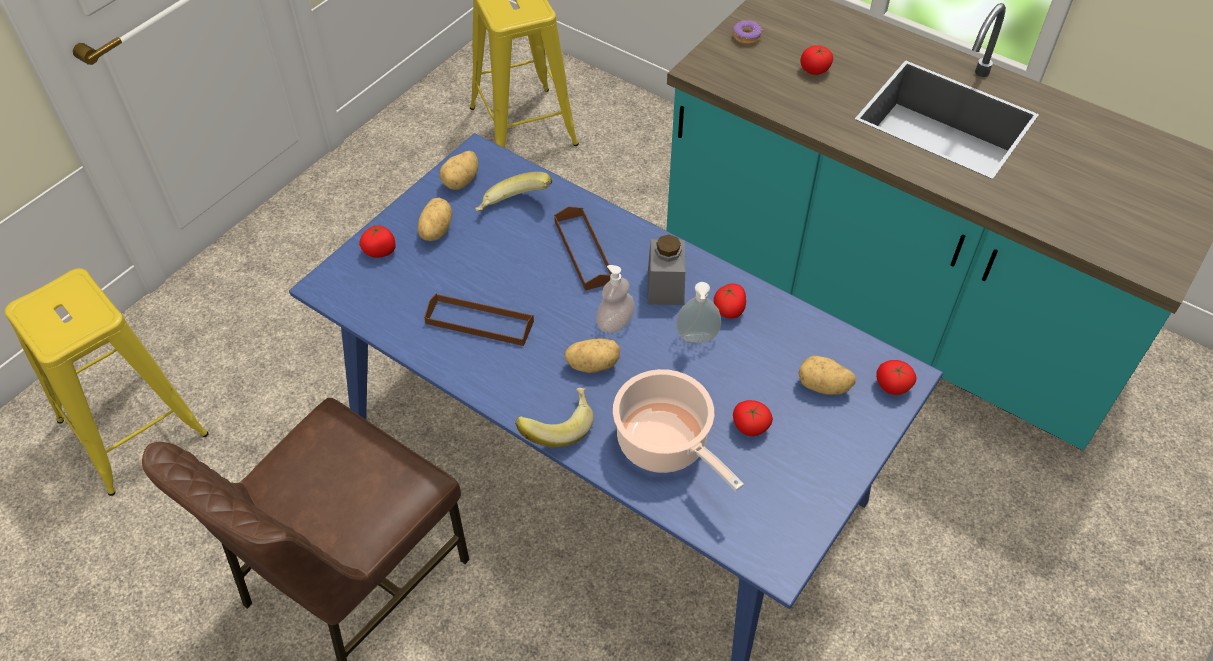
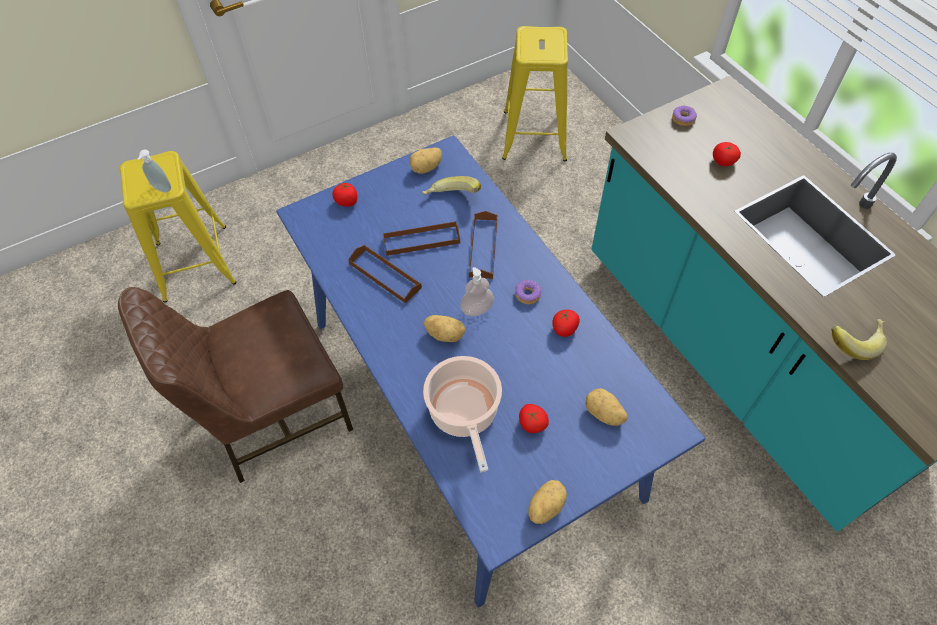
camera: 25 degrees right, 5 degrees up
(435, 230) = (390, 198): potato -> potato (545, 506)
(503, 267) = (421, 240): none -> brown tray
(557, 426) = (397, 370): banana -> banana (852, 342)
(665, 287) = (527, 294): grey jar -> donut
(697, 339) = (529, 343): soap dispenser -> soap dispenser (161, 189)
(892, 386) = (657, 434): tomato -> none

